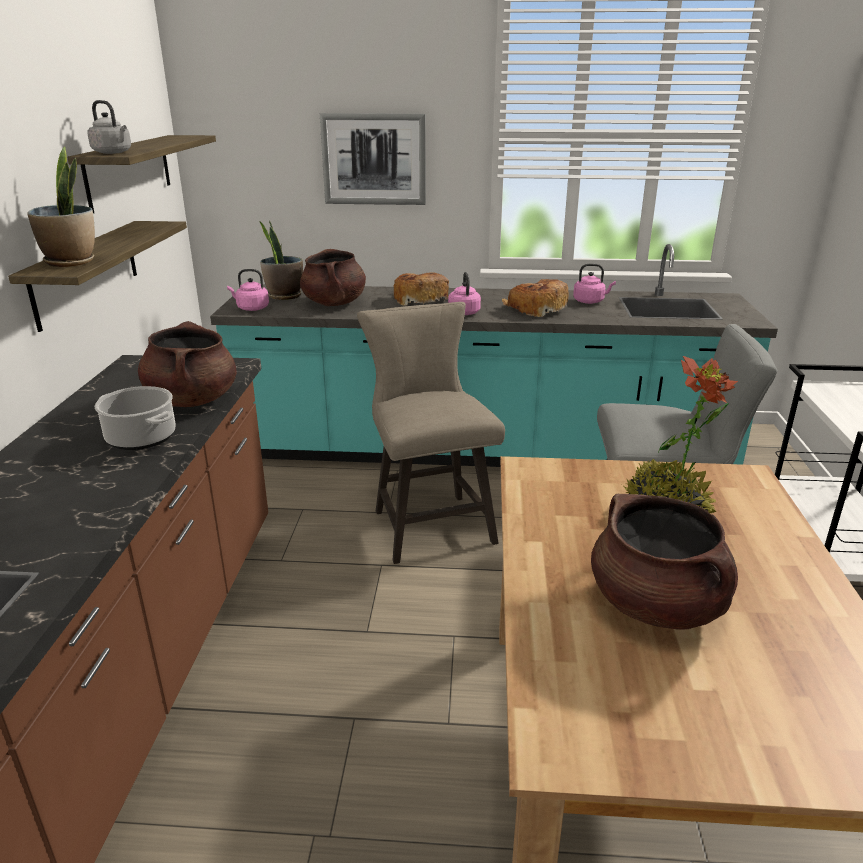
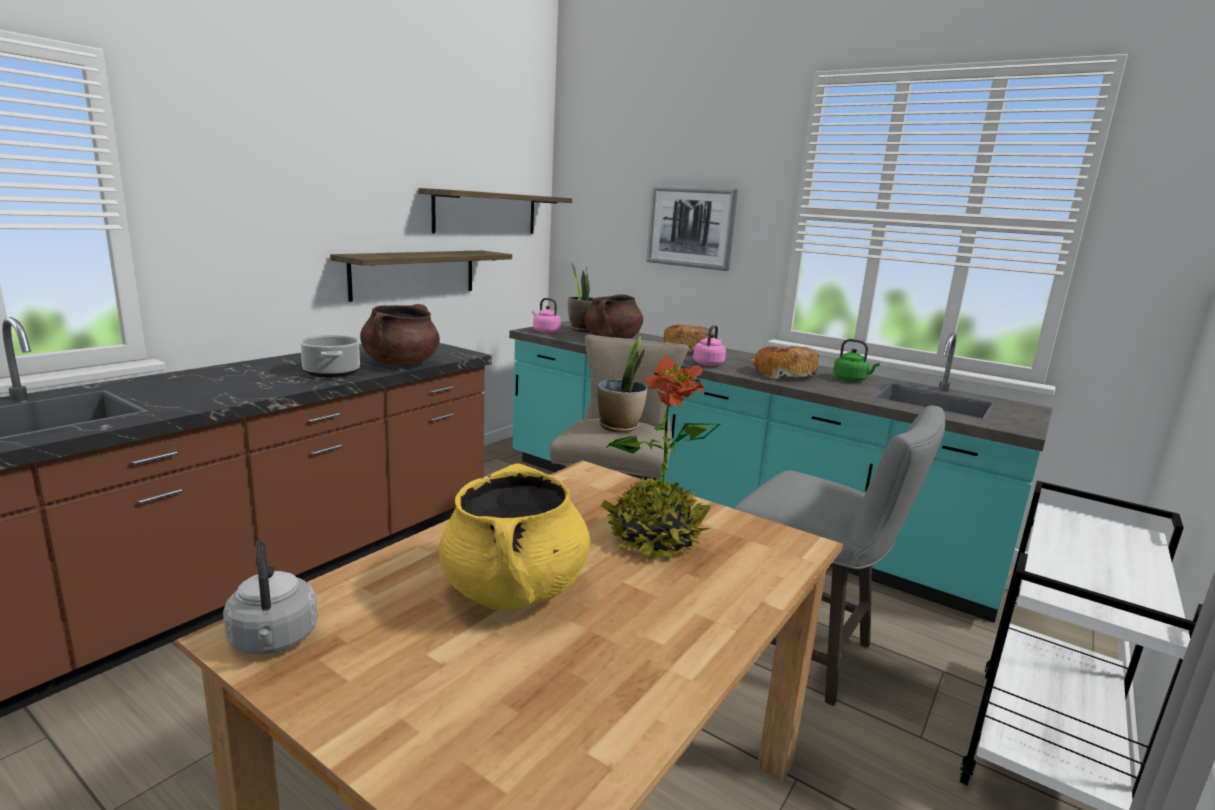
camera: 30 degrees right, 10 degrees down
(71, 262) = (380, 255): potted plant -> potted plant (619, 427)
(113, 152) = (453, 189): grey kettle -> grey kettle (274, 641)
(590, 301) = (851, 380): pink kettle -> green kettle
(657, 605) = (514, 590): brown cooking pot -> yellow cooking pot

